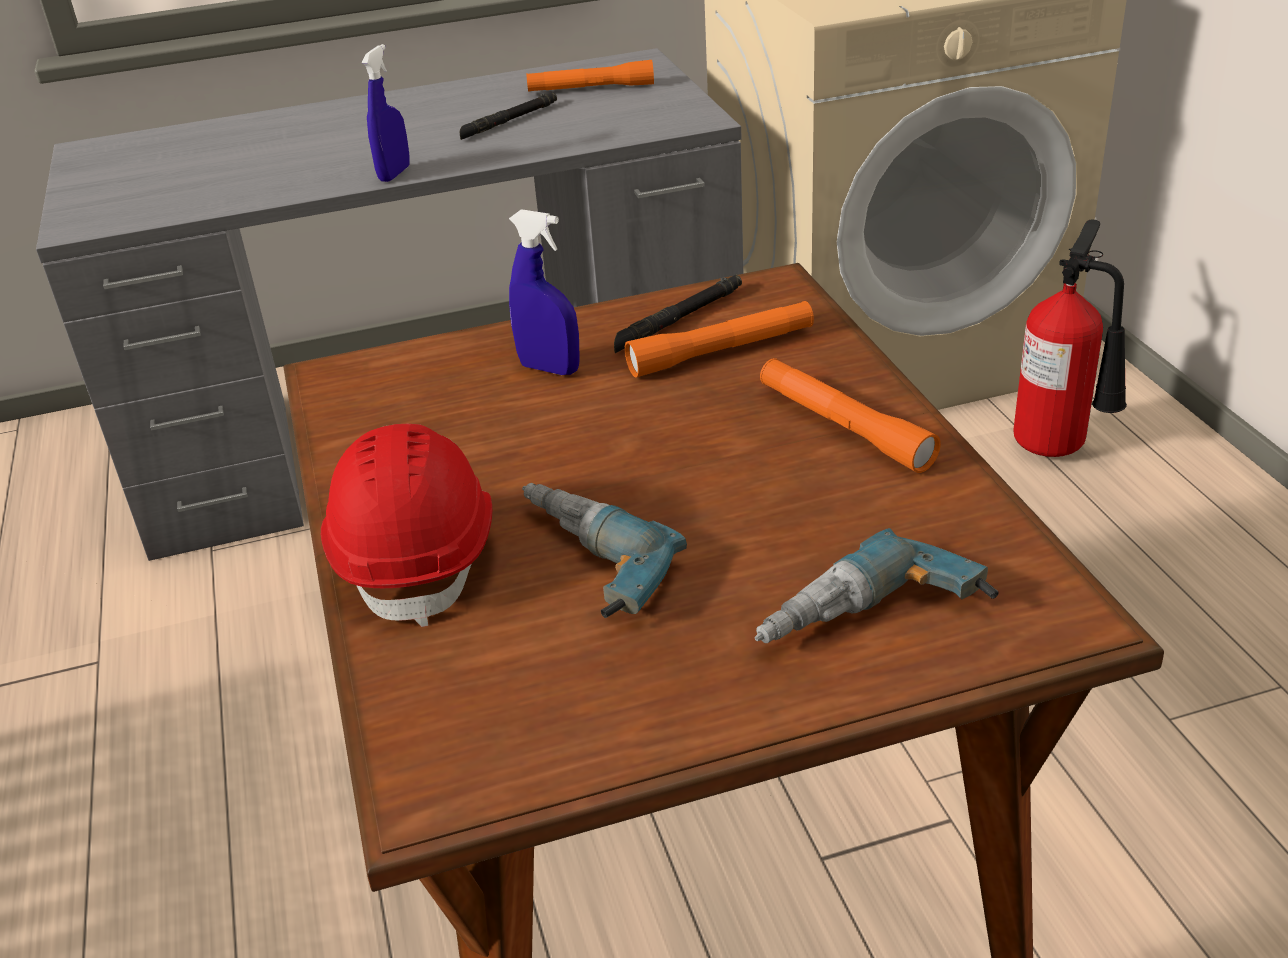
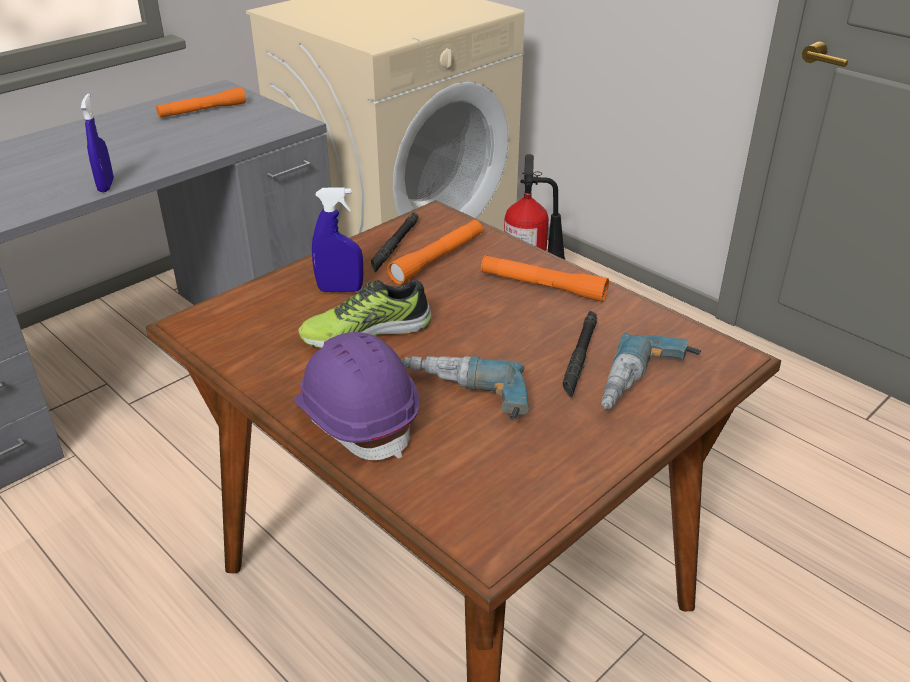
camera: 30 degrees left, 0 degrees up
(418, 555) = (357, 418): red hard hat -> purple hard hat
(508, 121) = (161, 139): black flashlight -> black flashlight (580, 357)
(533, 435) = (366, 331): none -> shoe

